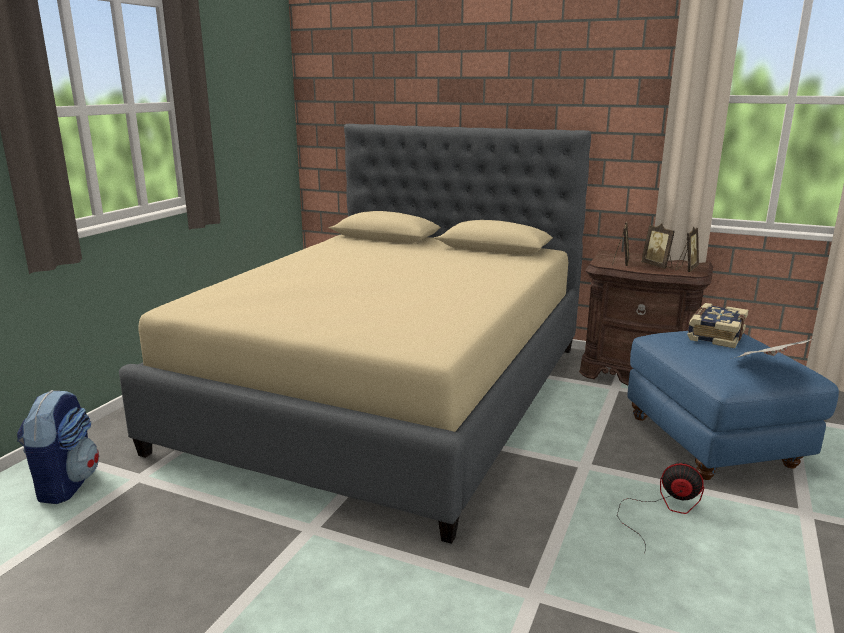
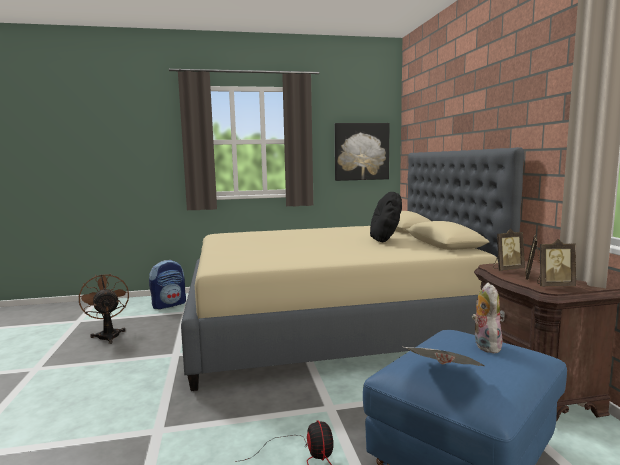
camera: 55 degrees right, 10 degrees down
(103, 584) = (108, 335): none -> brown fan
(258, 121) = (361, 151): none -> picture
(438, 258) = (385, 241): none -> black pillow
(714, 335) = (484, 345): book -> plush toy

